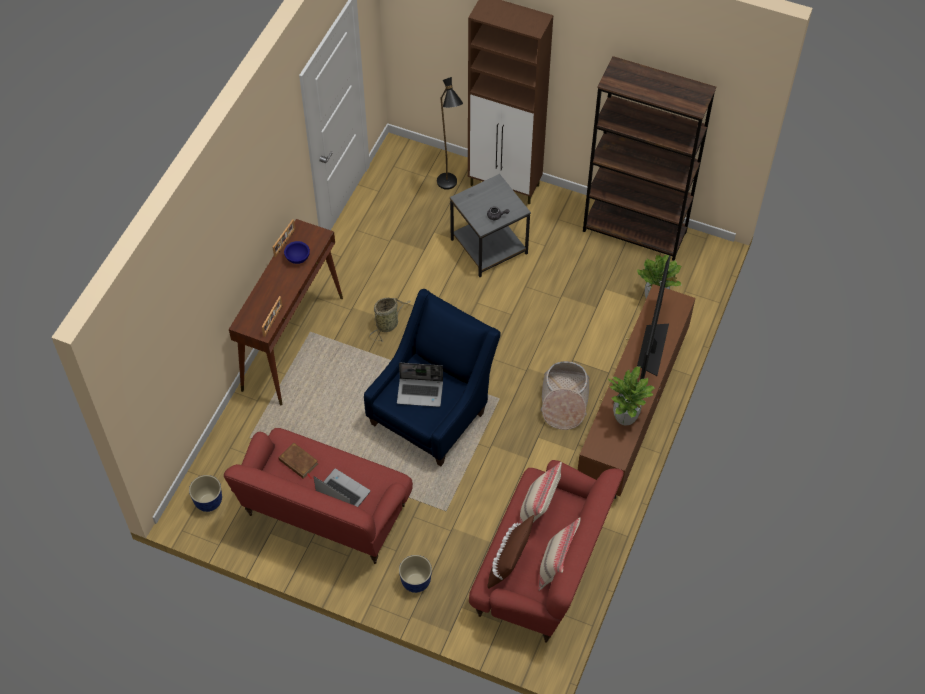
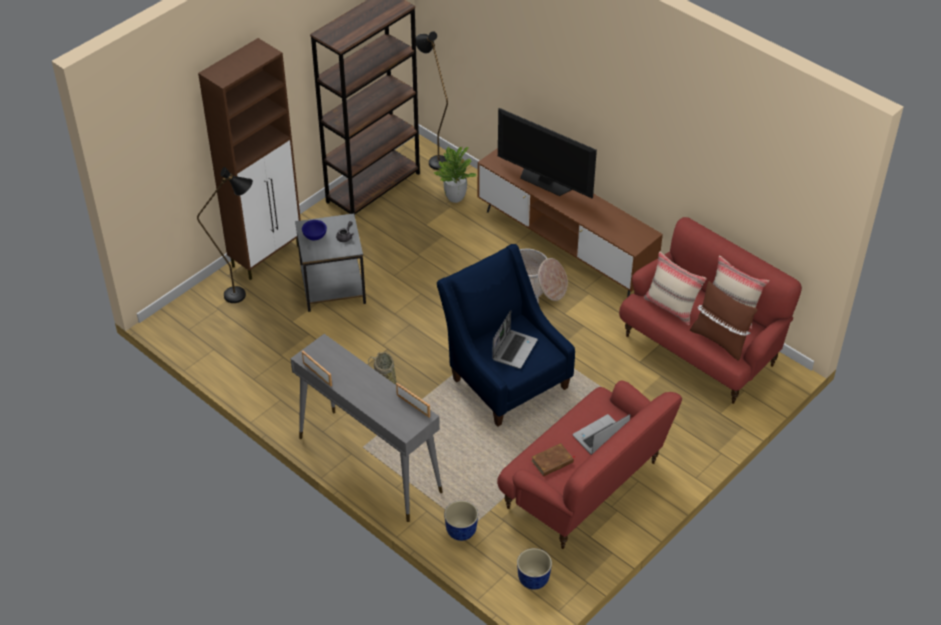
camera: 70 degrees left, 10 degrees down
(293, 342) = (369, 464): brown console table -> grey console table
(298, 258) = (343, 368): blue bowl -> blue bowl (314, 236)
(415, 582) = (684, 438): planter -> planter (461, 532)
(625, 417) = (609, 218): potted plant -> none
(701, 265) = (434, 159): none -> black floor lamp

